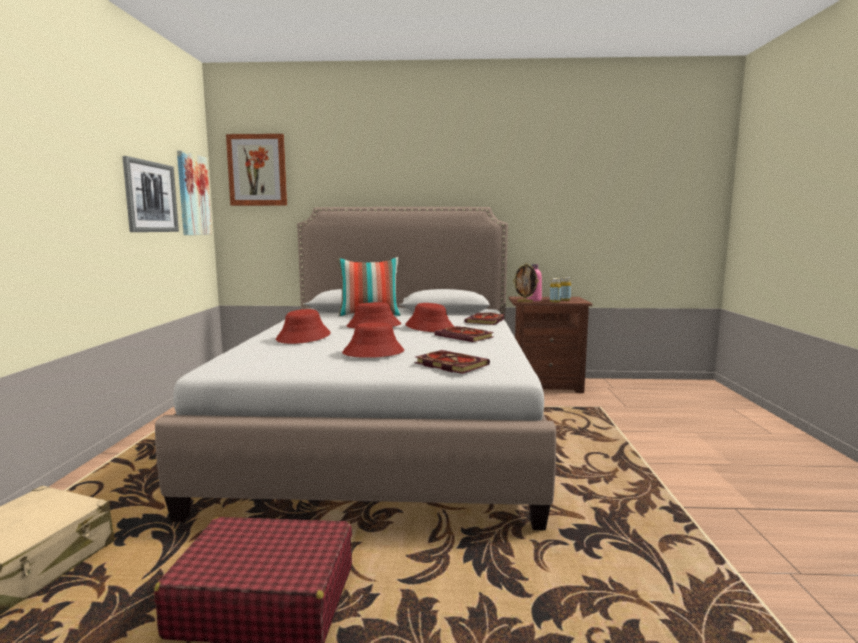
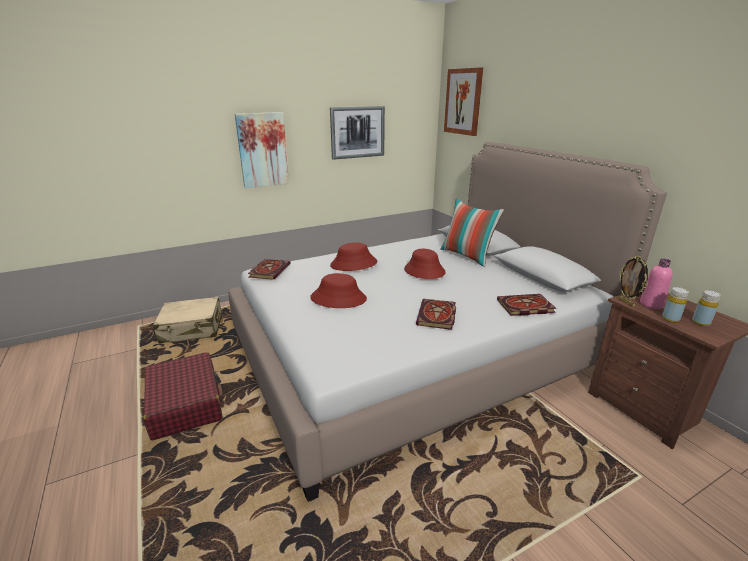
camera: 60 degrees right, 15 degrees up
(193, 195) = (410, 124): picture -> picture (262, 150)
(430, 327) = (454, 291): red hat -> none
(449, 364) = (327, 336): book -> book (269, 270)

